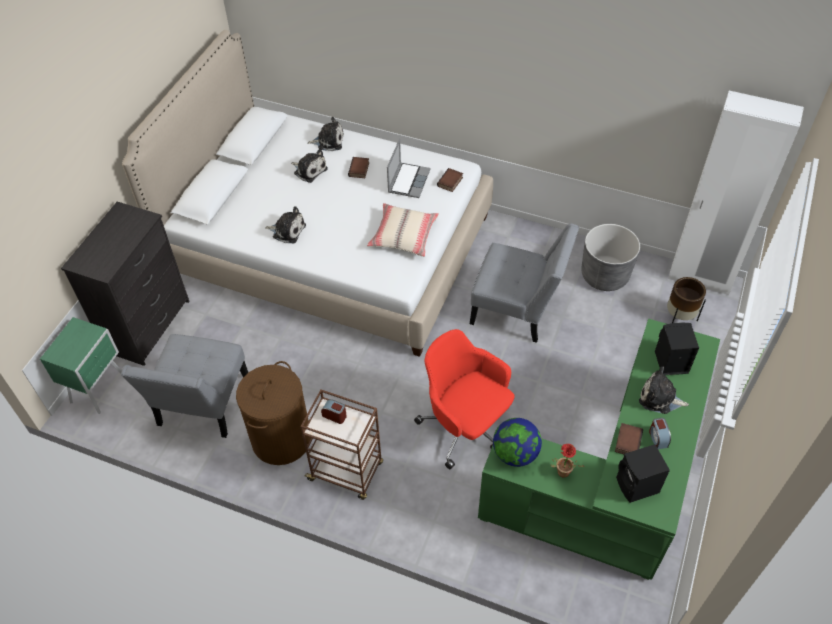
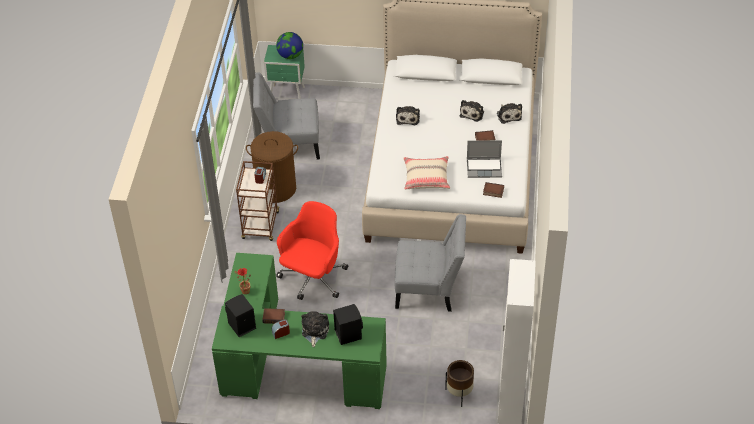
camera: 75 degrees right, 5 degrees down
(149, 325) = (344, 99): black dresser -> none
(515, 453) = (253, 265): globe -> globe (290, 55)
(517, 310) = (429, 290): grey chair -> grey chair turned 90 degrees counterclockwise
(604, 275) = (487, 339): grey planter -> none

